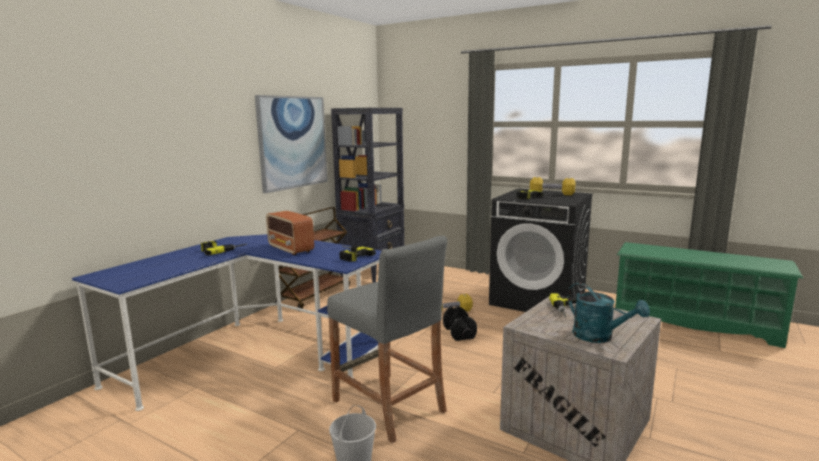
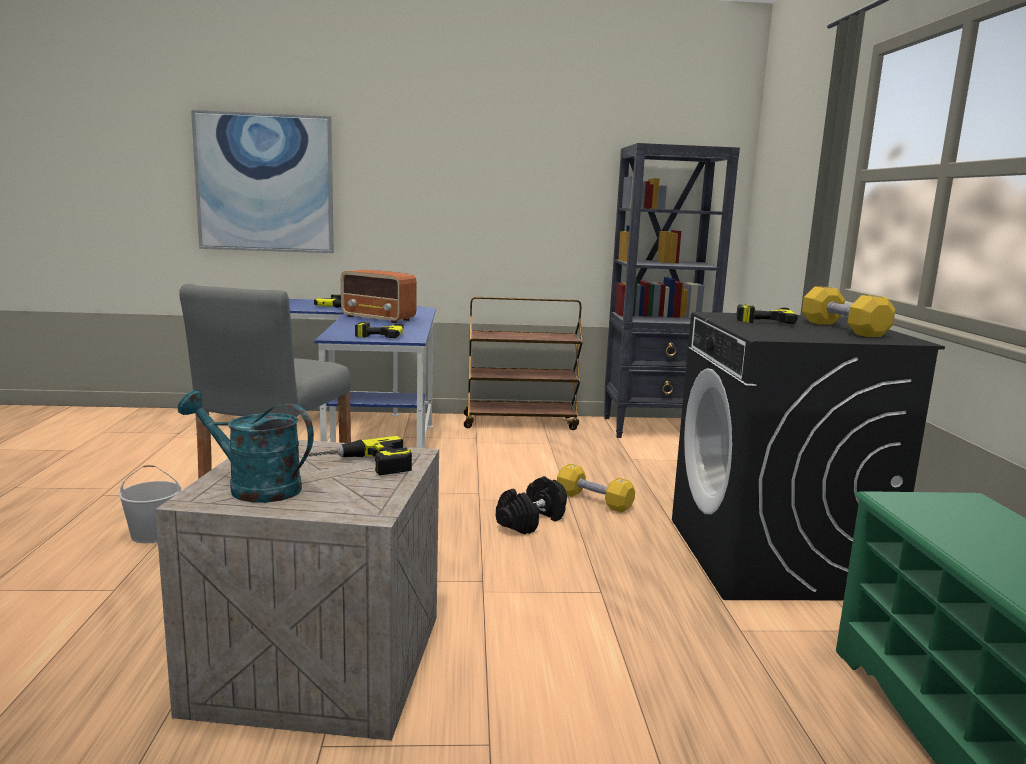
camera: 55 degrees right, 0 degrees up
(291, 249) = (379, 318): radio -> radio turned 75 degrees counterclockwise
(293, 142) = (533, 195): picture -> picture (265, 183)
(599, 337) = (253, 487): turquoise watering can -> turquoise watering can turned 90 degrees clockwise

